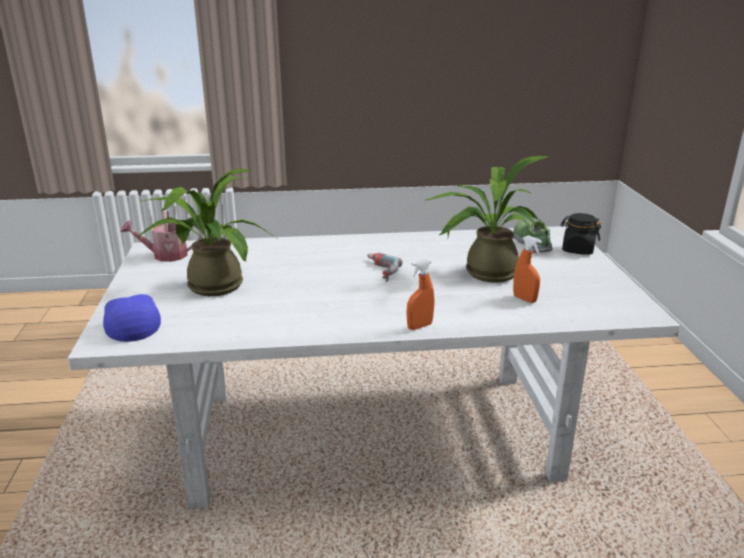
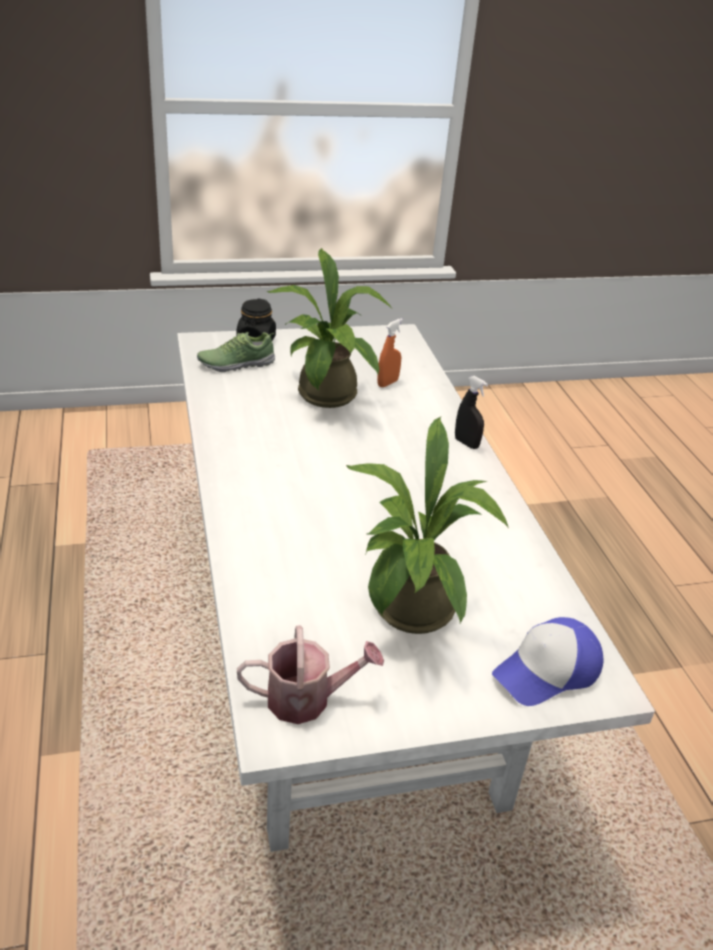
camera: 100 degrees left, 10 degrees up
(165, 255) = (307, 699): watering can -> watering can turned 75 degrees counterclockwise
(377, 271) = (336, 469): power drill -> none
(419, 326) = (466, 443): orange spray bottle -> black spray bottle

